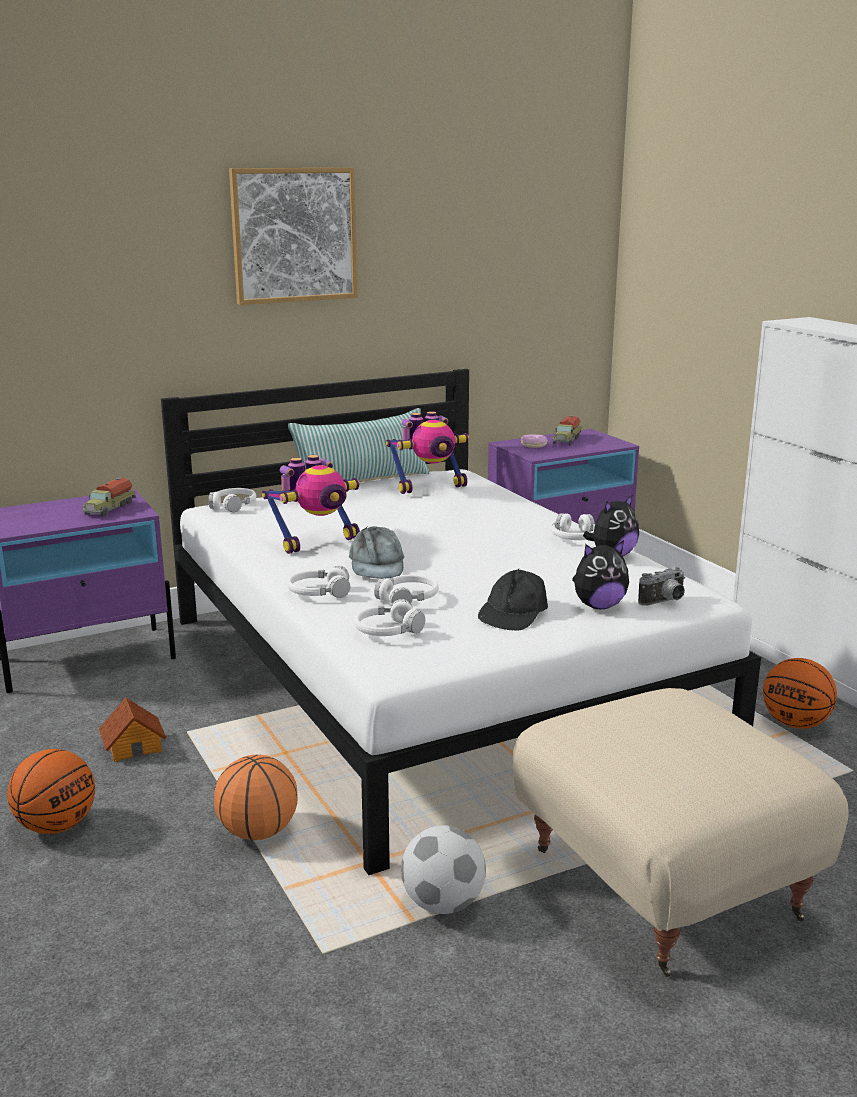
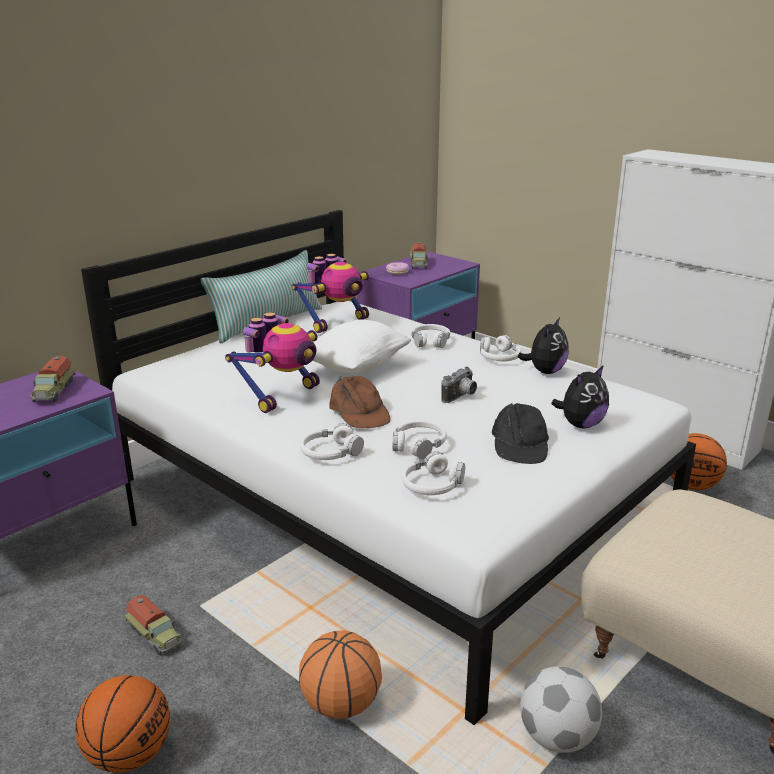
camera: 20 degrees left, 5 degrees up
(134, 746) = (155, 635): toy house -> toy truck
(233, 505) = (166, 366): white headphones -> white headphones (430, 341)
(294, 235) = (190, 92): picture -> none
(376, 564) = (359, 412): grey cap -> brown cap
(412, 527) = (355, 366): none -> white pillow
(665, 602) = (628, 411): camera -> camera (461, 397)

